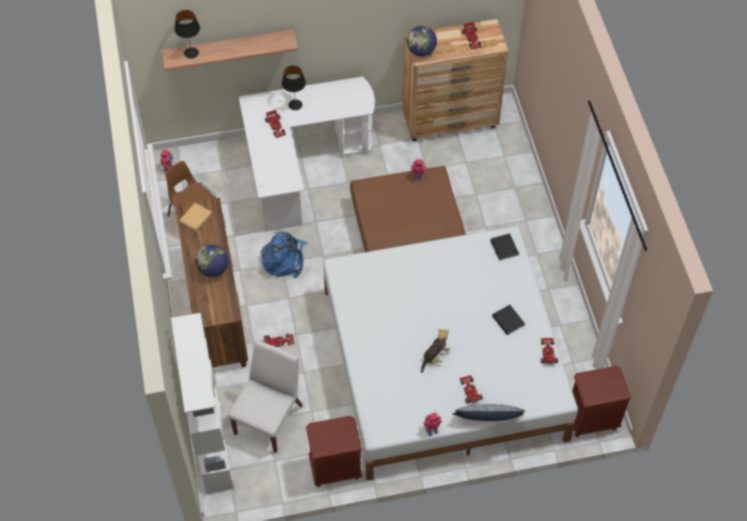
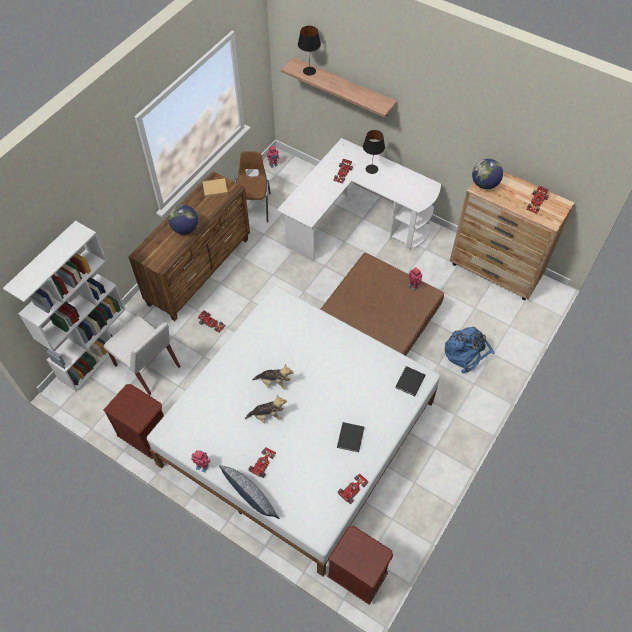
camera: 45 degrees right, 0 degrees up
(269, 419) = (148, 366): white chair -> white chair turned 60 degrees clockwise
(284, 259) = (276, 274): blue backpack -> blue backpack (466, 353)
(411, 330) = (274, 382): none -> plush toy

